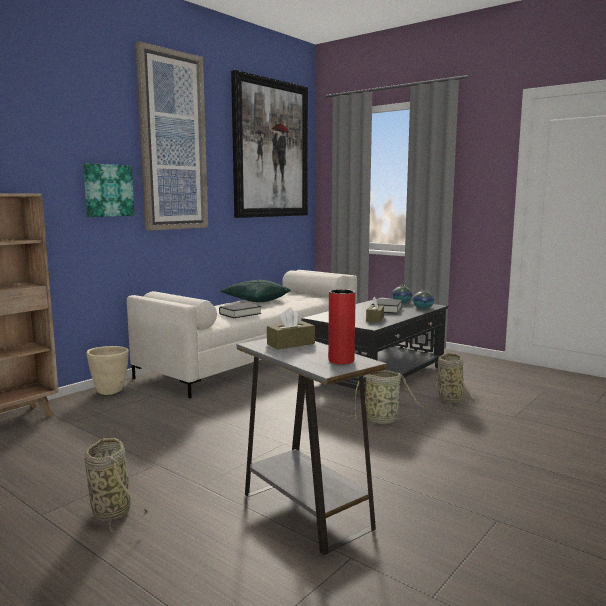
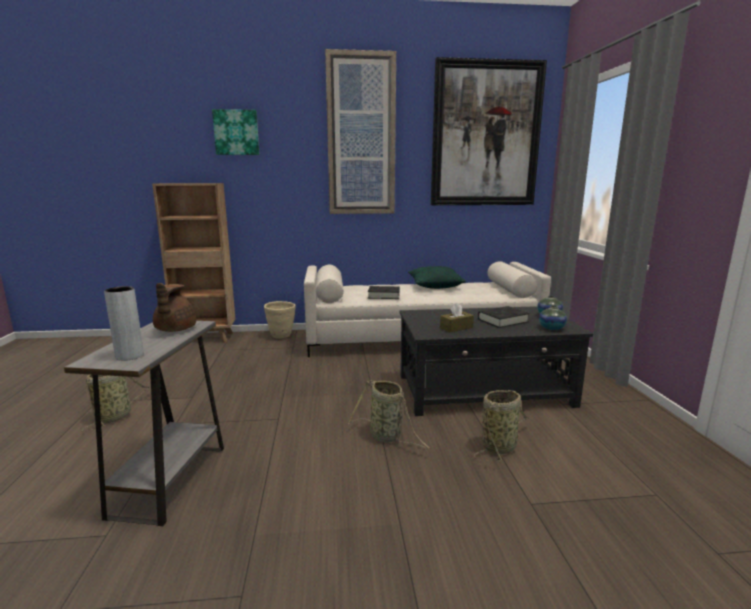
camera: 45 degrees right, 5 degrees up
(108, 190) = (296, 180): picture -> picture (236, 132)
(291, 344) = (174, 329): brown tissue box -> brown teapot
(341, 360) = (129, 356): red vase -> grey vase

